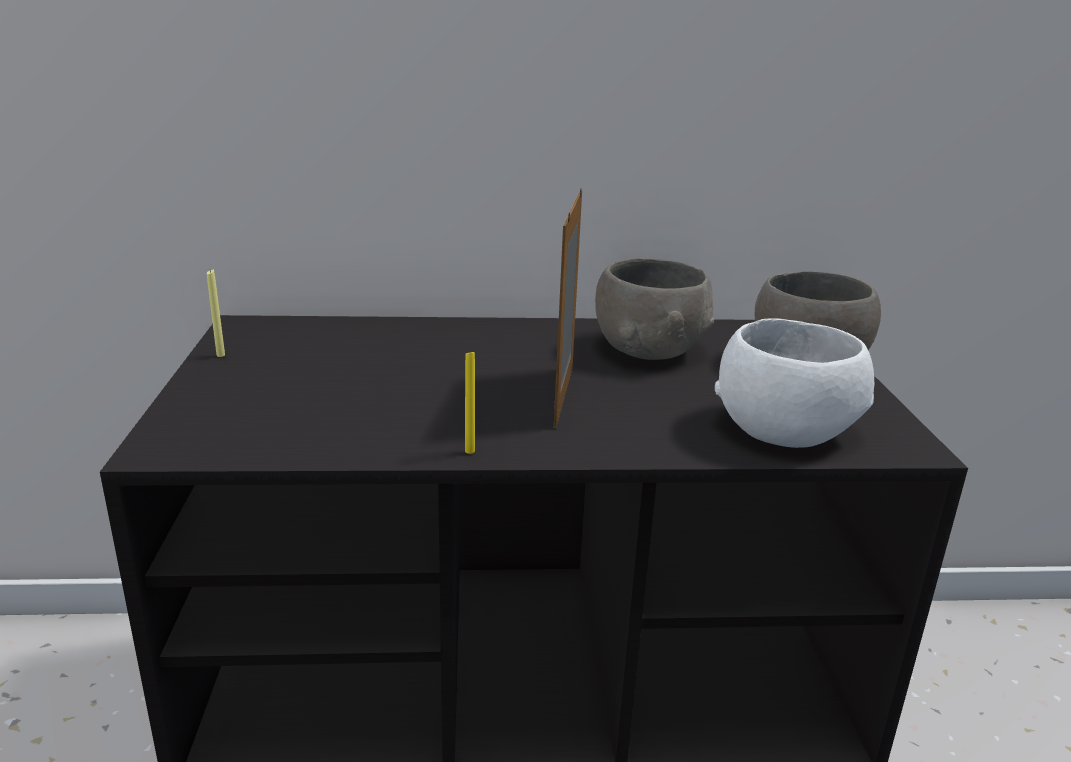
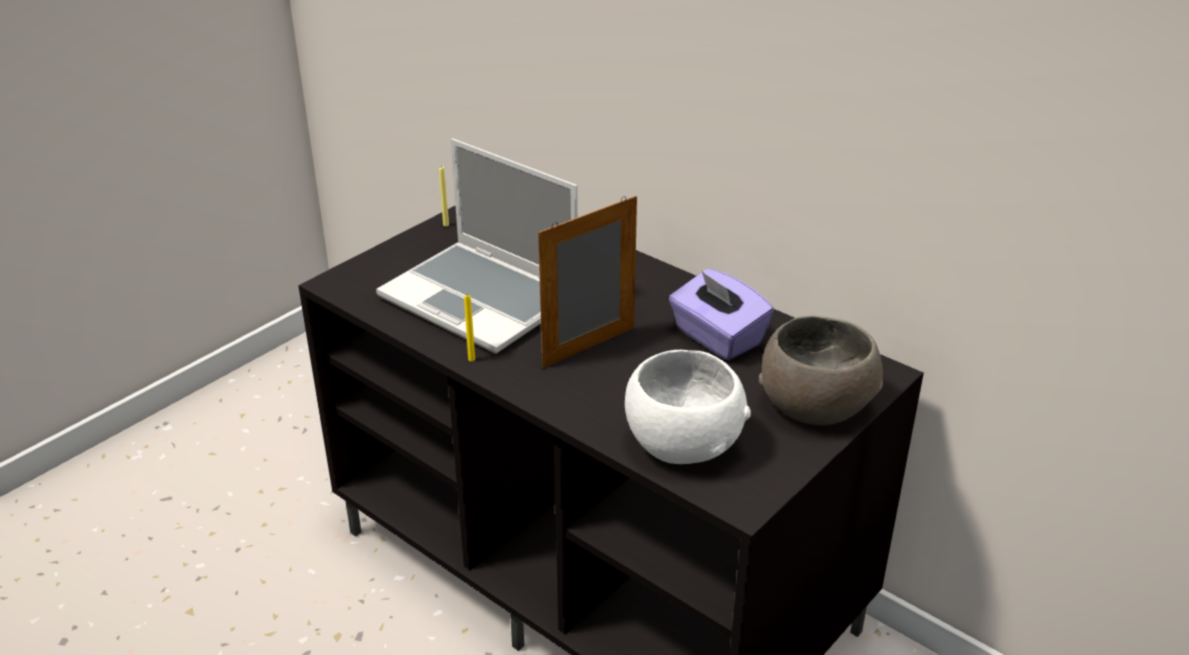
camera: 45 degrees right, 10 degrees up
(382, 399) = (482, 299): none -> laptop
(650, 350) = (717, 338): grey bowl -> purple tissue box

